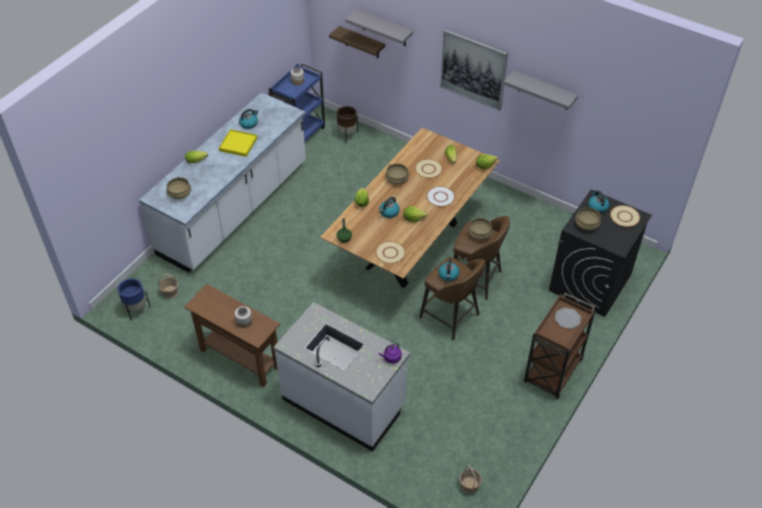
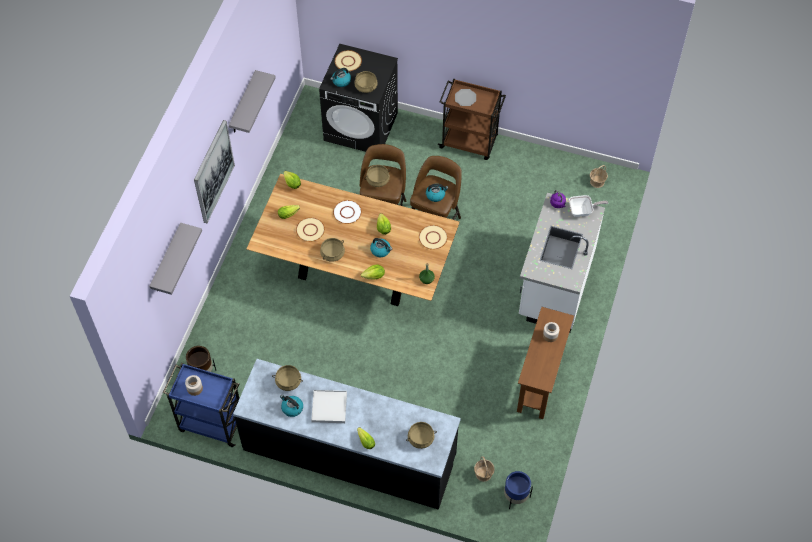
camera: 105 degrees left, 10 degrees up
(235, 209) = (349, 452): white counter -> black counter
(238, 144) = (329, 407): yellow tray -> white tray
(274, 125) = (288, 382): none -> beige cooking pot
(362, 43) = (159, 303): shelf -> none
(374, 379) = (583, 211): none -> frying pan

